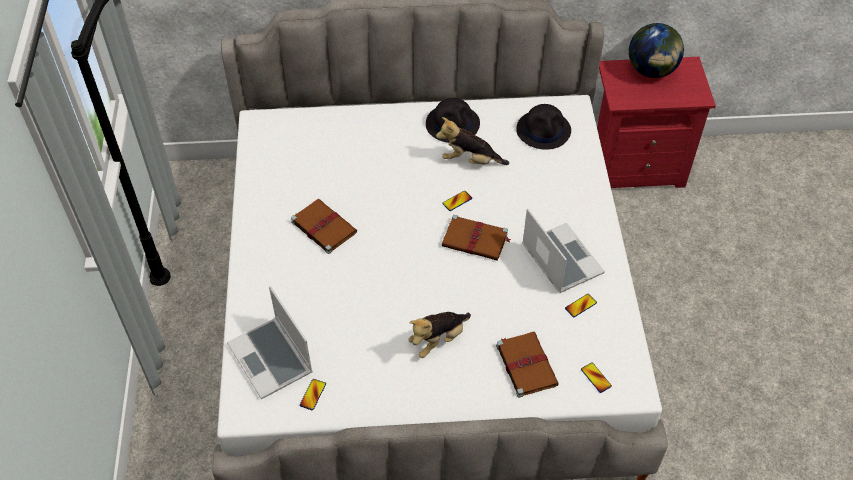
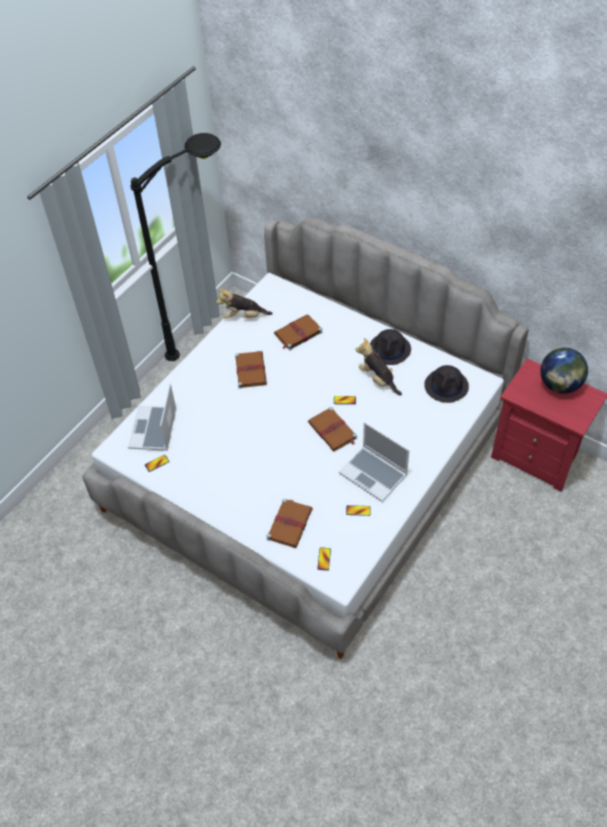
camera: 40 degrees right, 0 degrees up
(338, 159) = (297, 333): none -> brown book
(438, 339) = (253, 476): plush toy -> plush toy (244, 316)
(560, 259) = (374, 474): laptop -> laptop turned 120 degrees clockwise

